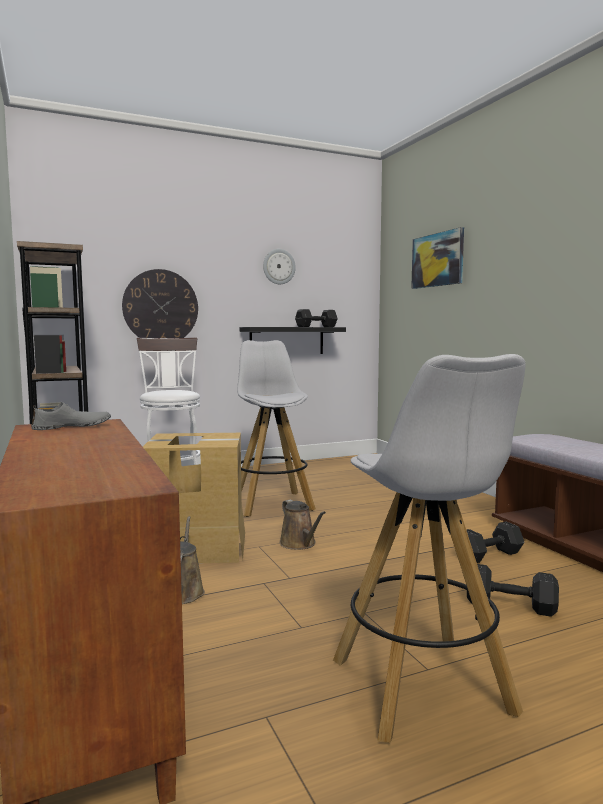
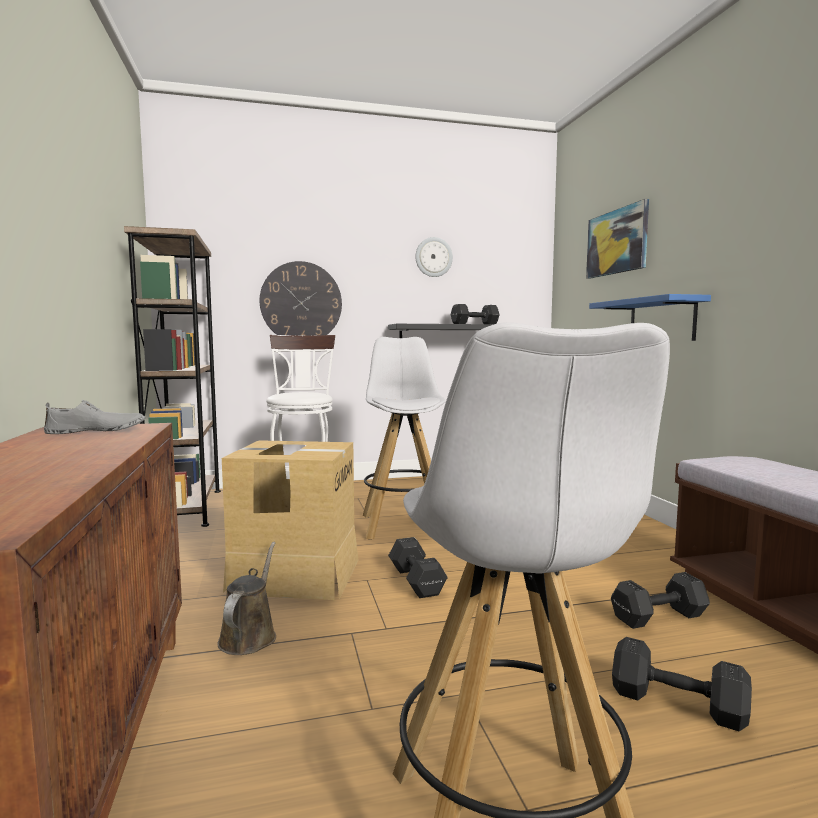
camera: 10 degrees right, 0 degrees up
(299, 544) = (416, 580): brown watering can -> black dumbbell
(476, 326) = (661, 320): none -> blue shelf

